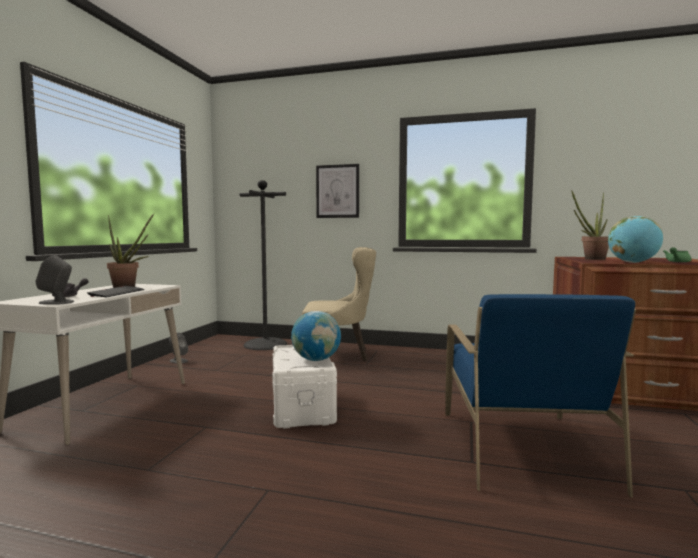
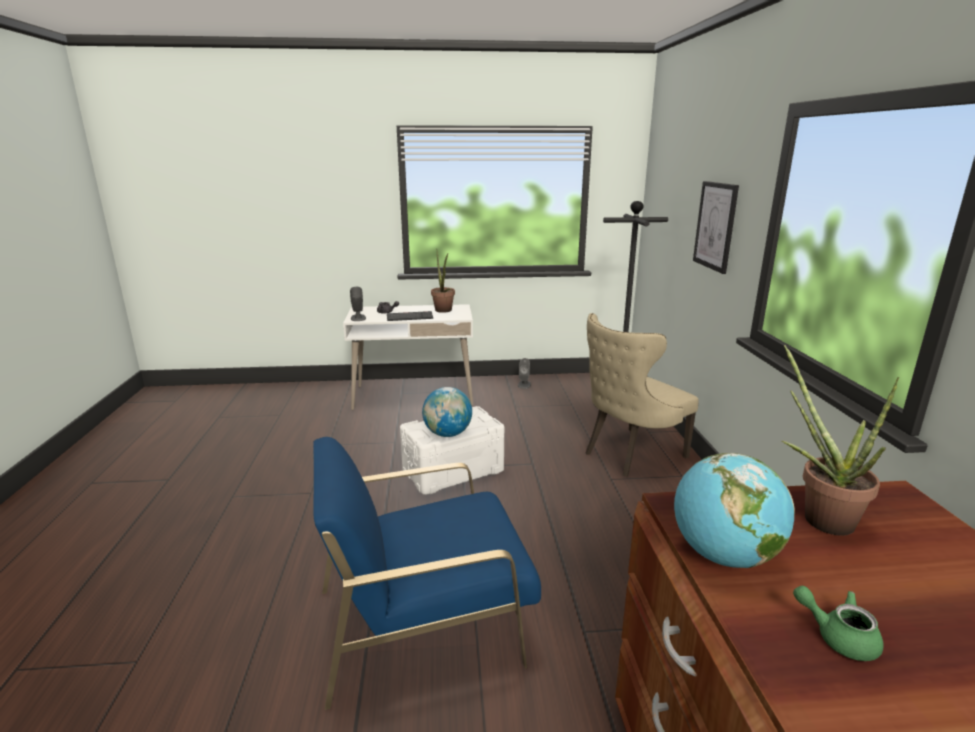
camera: 70 degrees right, 15 degrees up
(339, 355) = (630, 454): beige chair -> beige chair turned 75 degrees clockwise

